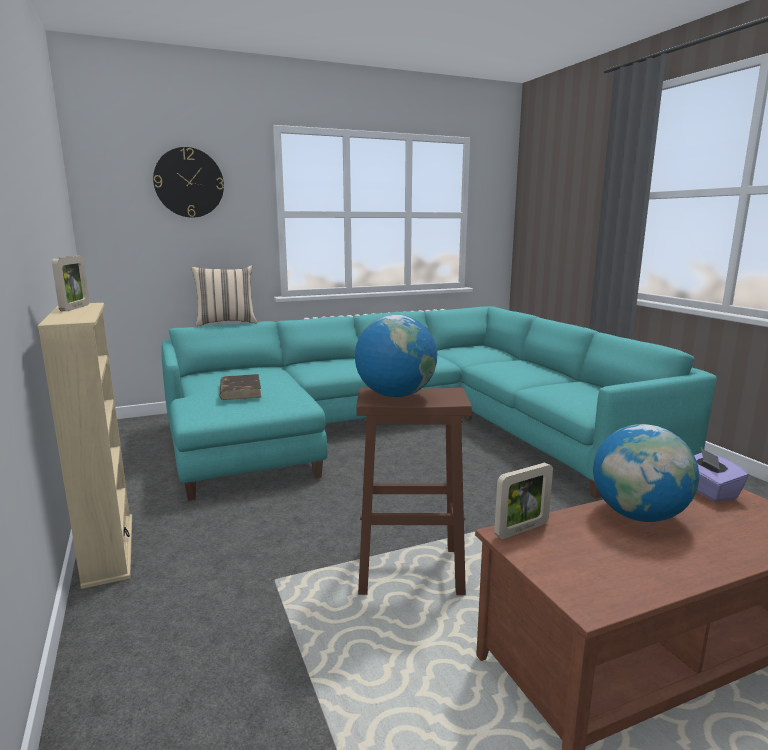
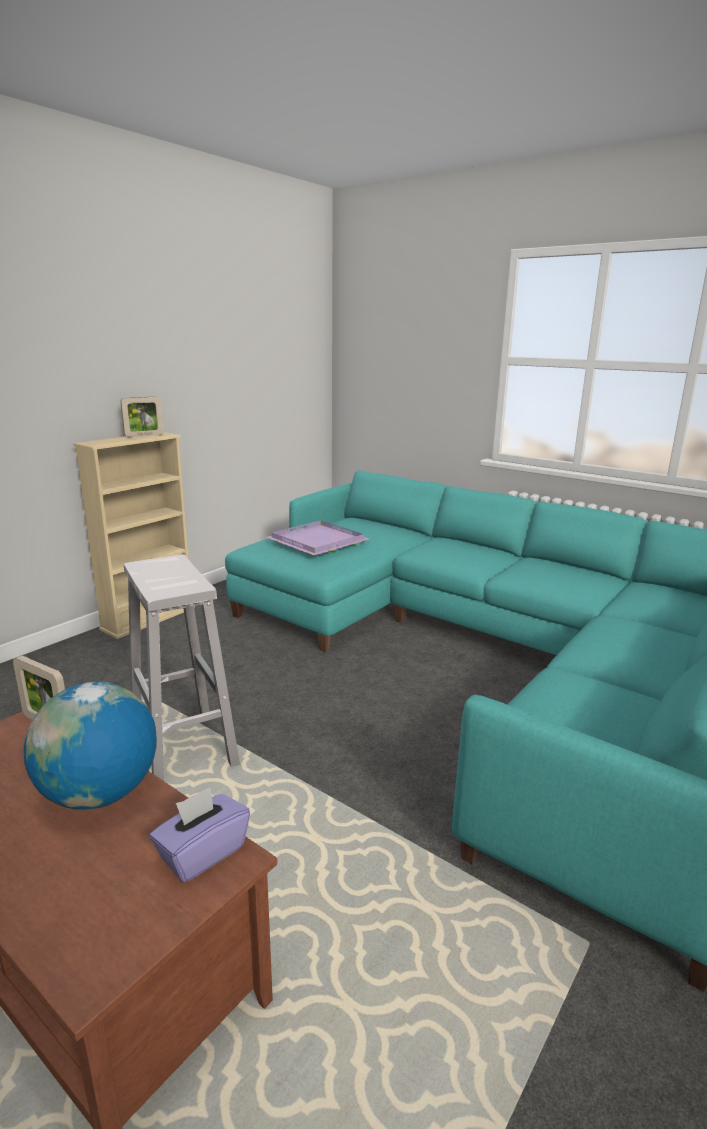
camera: 60 degrees right, 5 degrees up
(189, 182) = (418, 324): wall clock -> none
(226, 322) = (407, 476): beige pillow -> none
(240, 390) = (319, 541): brown book -> purple tray
(395, 395) = (164, 569): globe -> none
(408, 571) = (182, 748): brown stool -> white stool

